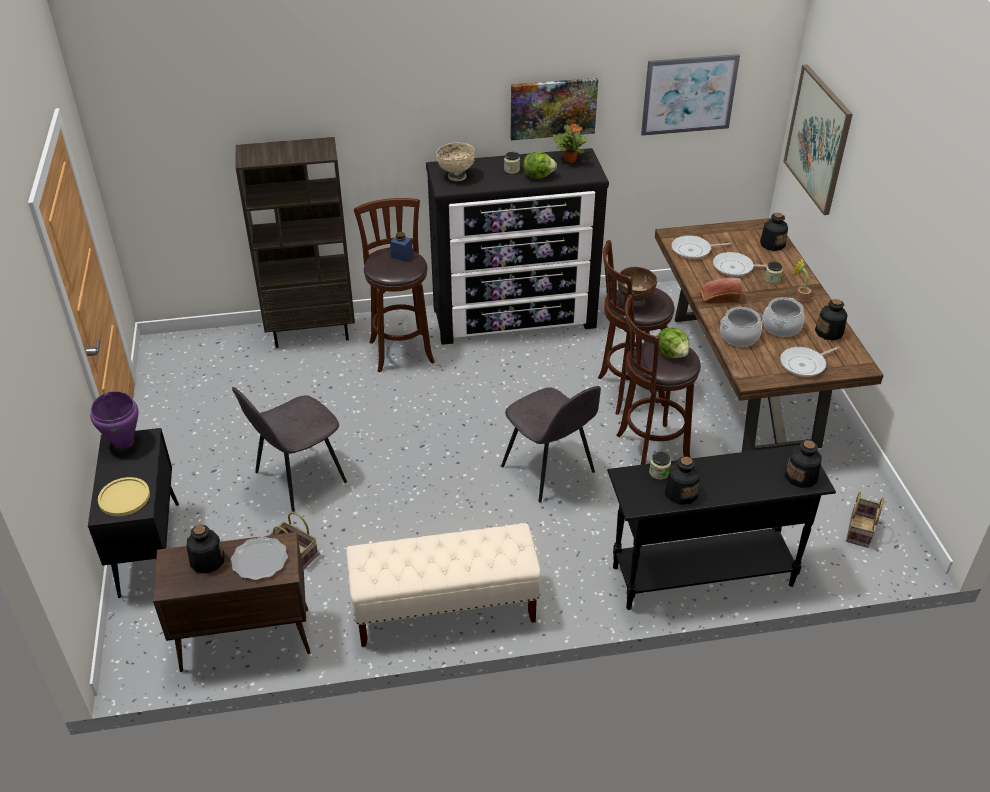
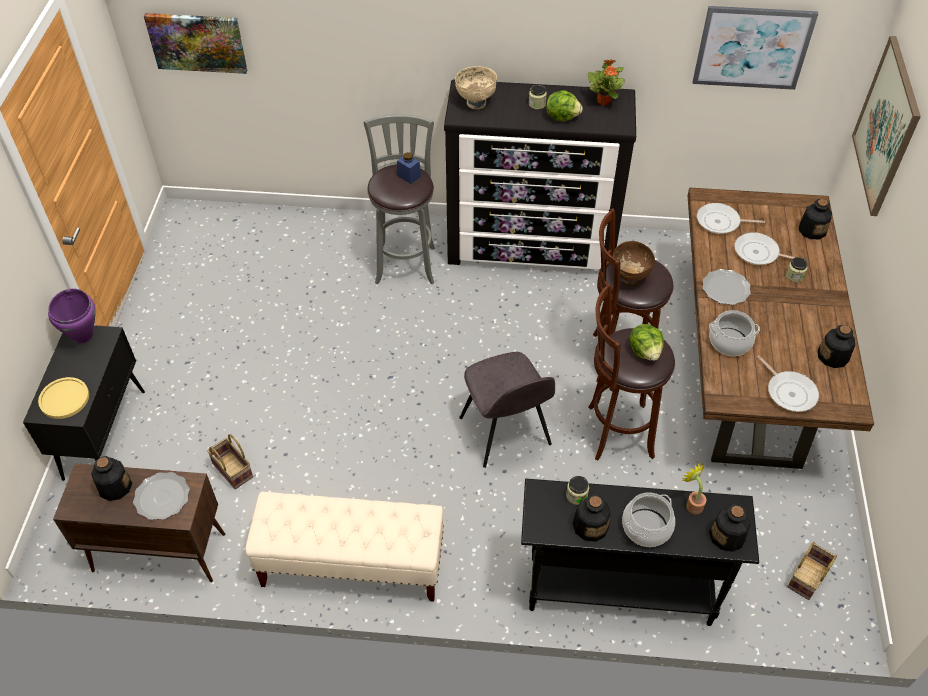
camera: 15 degrees right, 10 degrees up
(298, 478) = (261, 388): grey chair -> none
(312, 332) = (326, 225): brown bookcase -> none
(400, 349) = (405, 262): brown stool -> grey stool
(553, 108) = (594, 42): picture -> picture (197, 42)
(718, 298) = (725, 288): bread -> plate
(781, 327) = (781, 338): cooking pot -> cooking pot (646, 527)
(799, 298) = (816, 306): potted plant -> potted plant (692, 504)
(804, 364) = (789, 392): frying pan -> frying pan turned 105 degrees counterclockwise

